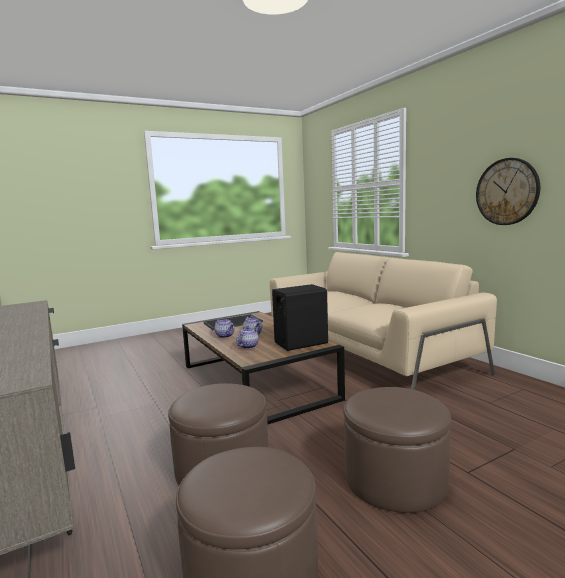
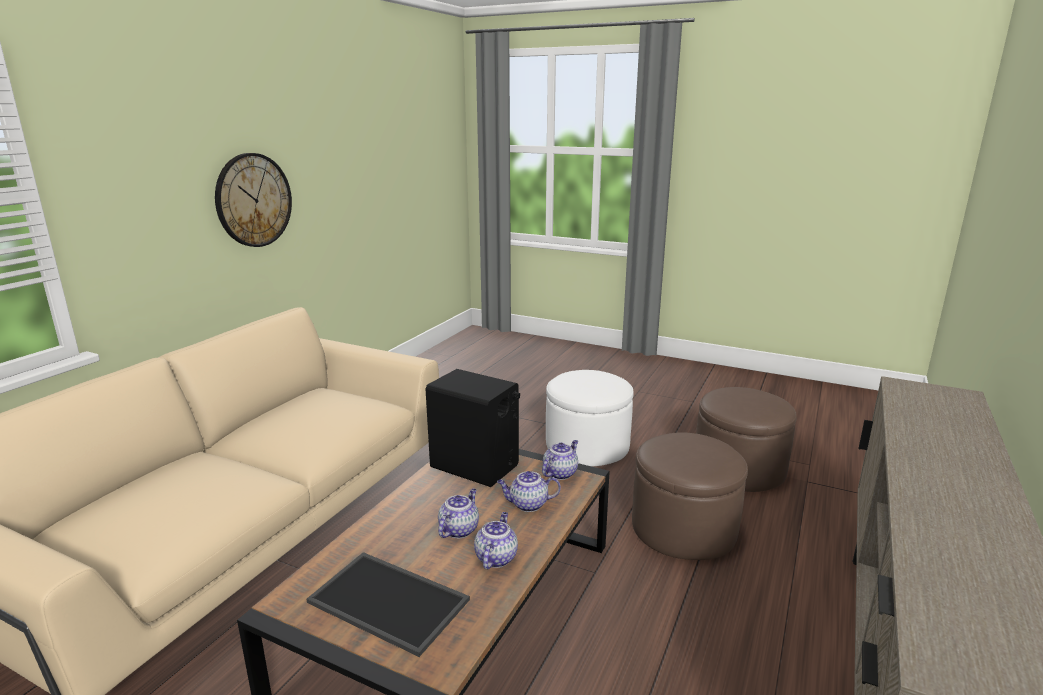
camera: 125 degrees left, 10 degrees up
(263, 357) = (560, 473): none -> teapot
(395, 479) = (587, 445): brown ottoman -> white ottoman

